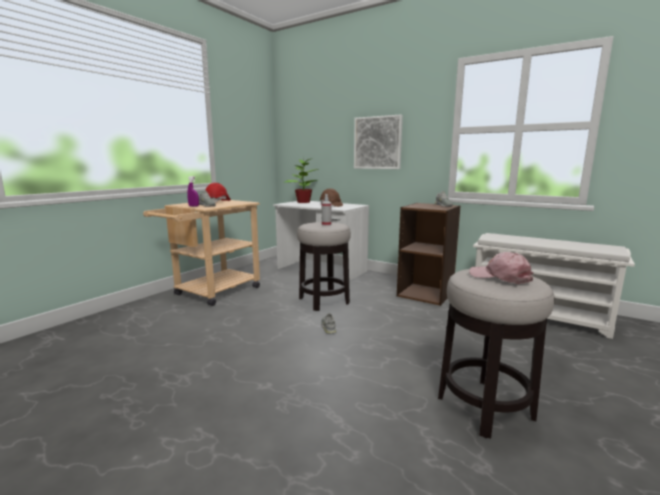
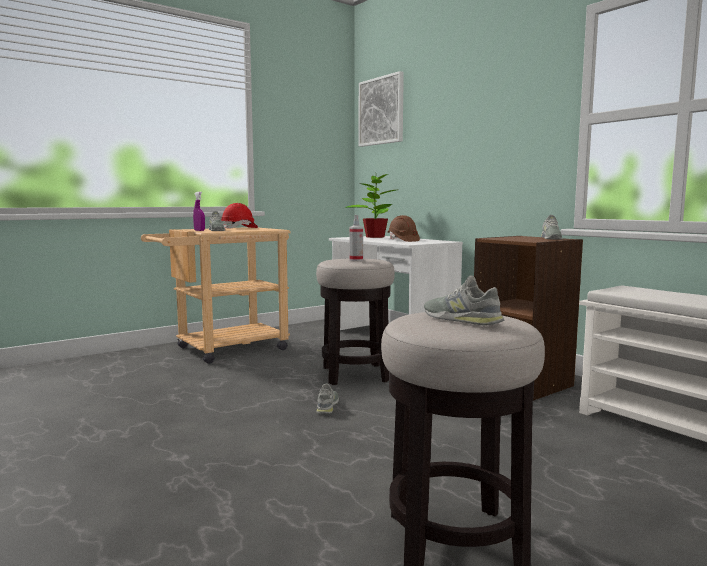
camera: 20 degrees right, 5 degrees down
(377, 143) = (476, 147): picture -> picture (381, 111)
(500, 277) = (461, 319): pink cap -> grey shoe

